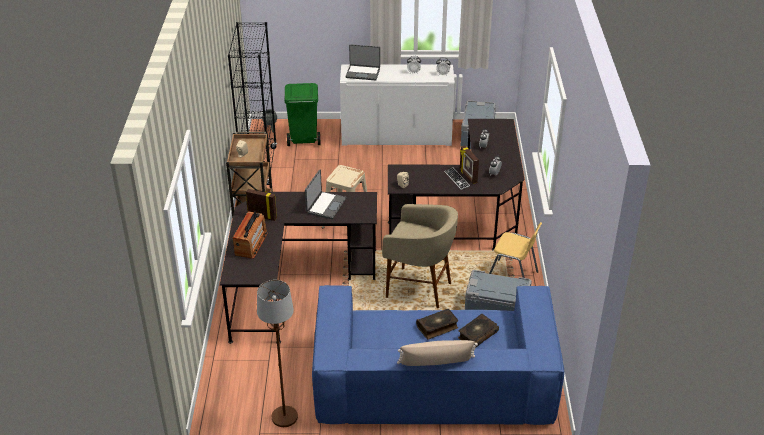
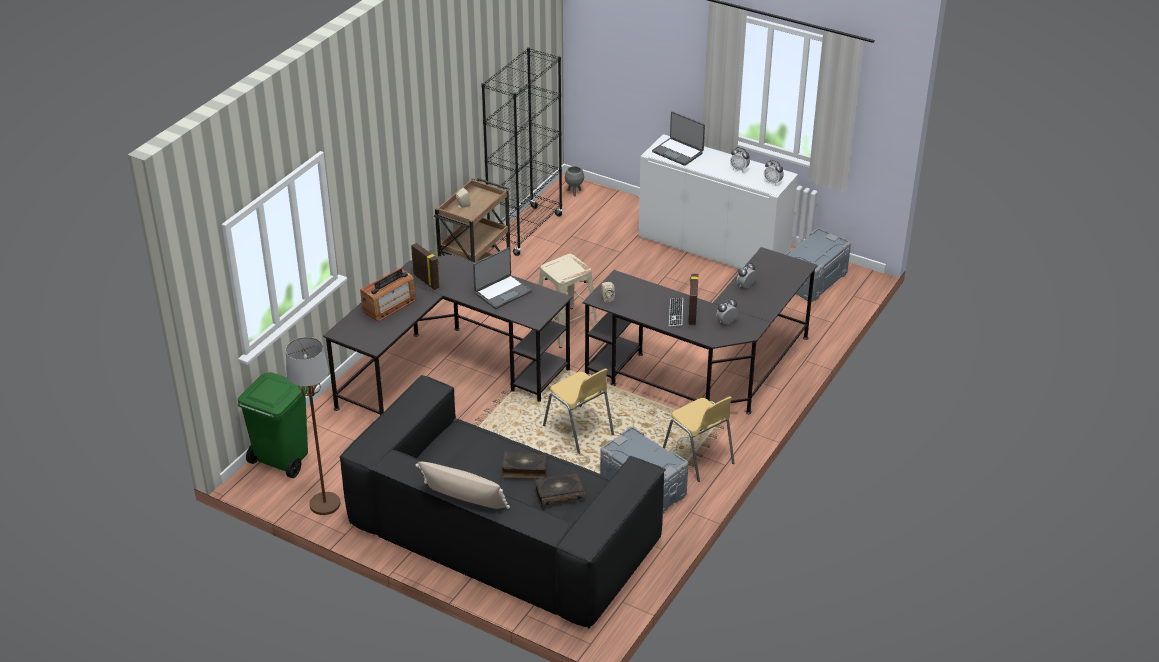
camera: 30 degrees right, 0 degrees up
(303, 140) = (600, 216): green trash can -> green trash can (281, 460)
(419, 289) = (579, 430): beige stool -> yellow chair
(433, 382) = (503, 533): blue sofa -> black sofa

